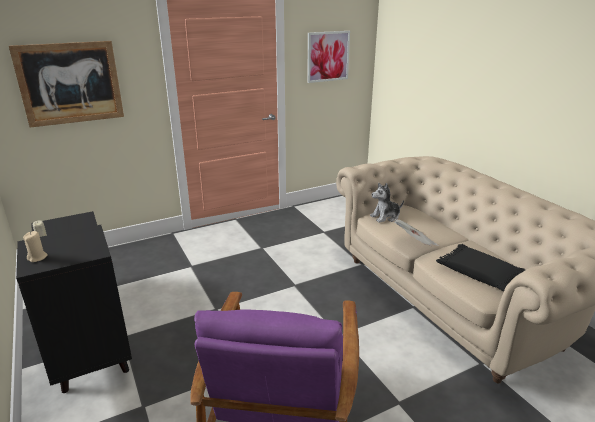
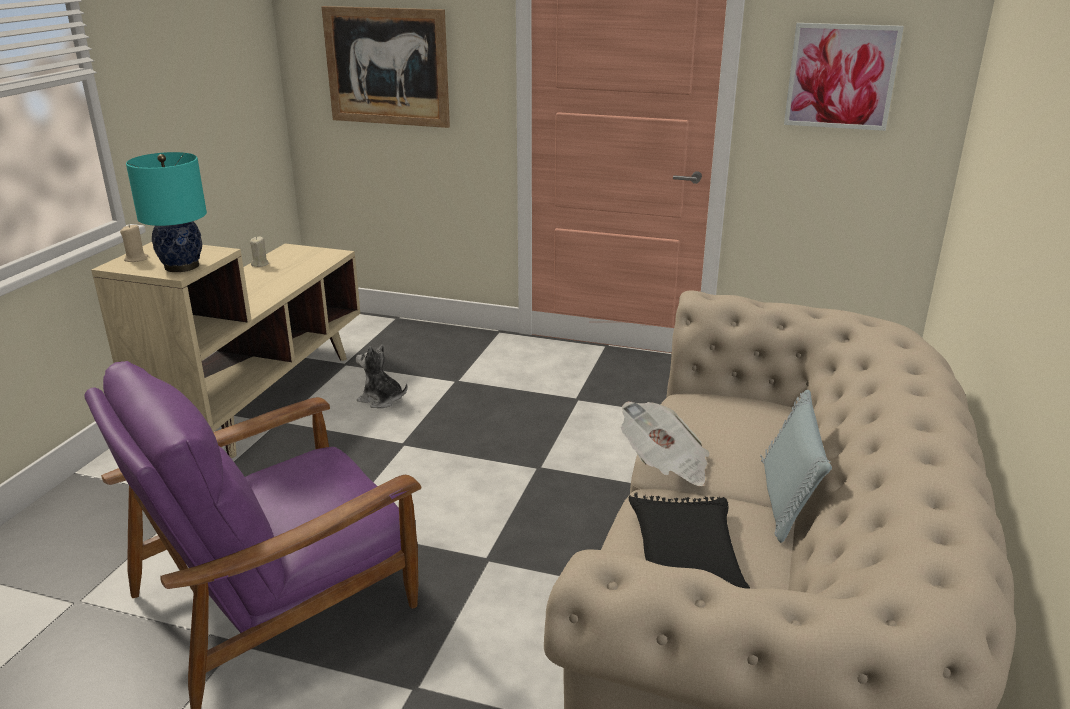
camera: 45 degrees right, 0 degrees up
(86, 329) = (262, 396): black tv stand -> beige tv stand
(87, 248) = (181, 266): none -> turquoise table lamp
(385, 217) = (709, 408): plush toy -> plush toy (381, 400)
(464, 237) = (788, 501): none -> blue pillow

